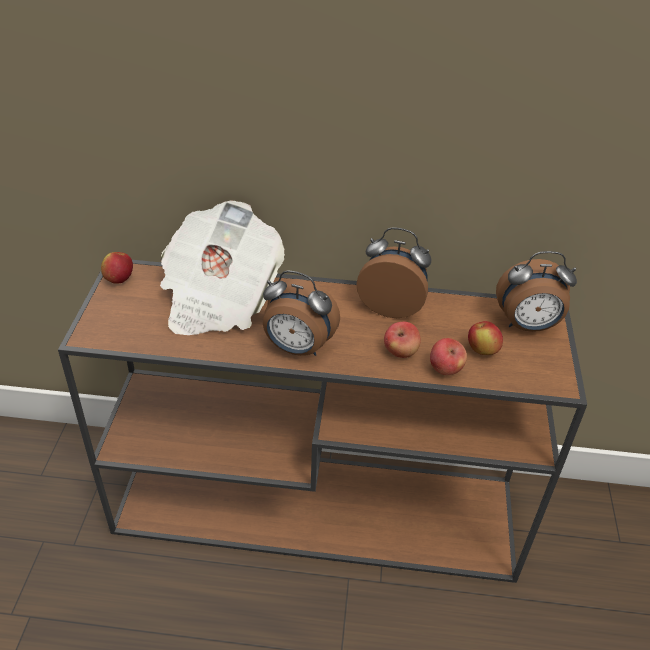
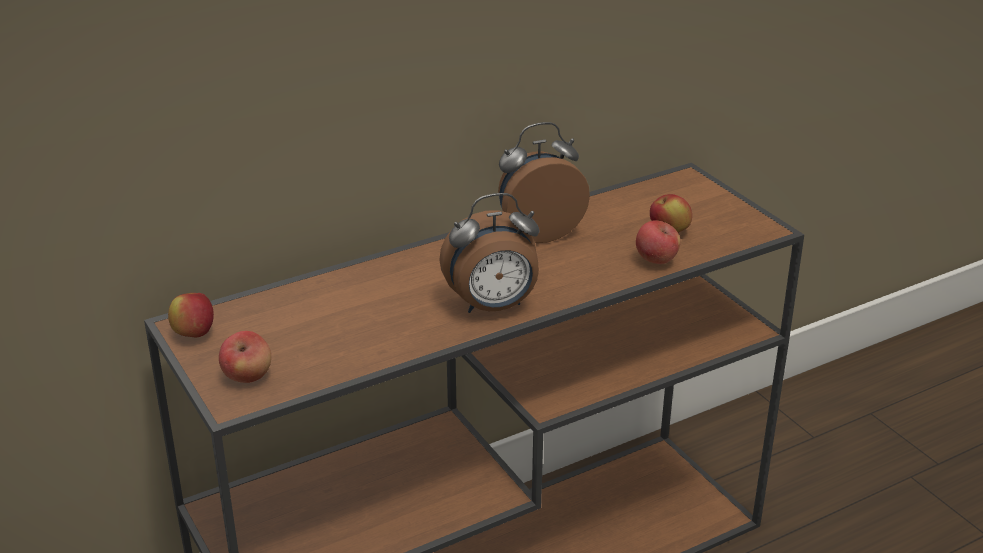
camera: 35 degrees left, 10 degrees down
(218, 297) = (342, 300): newspaper -> none
(400, 352) = (597, 265): apple -> apple (247, 377)
(527, 326) = (683, 196): alarm clock -> none

